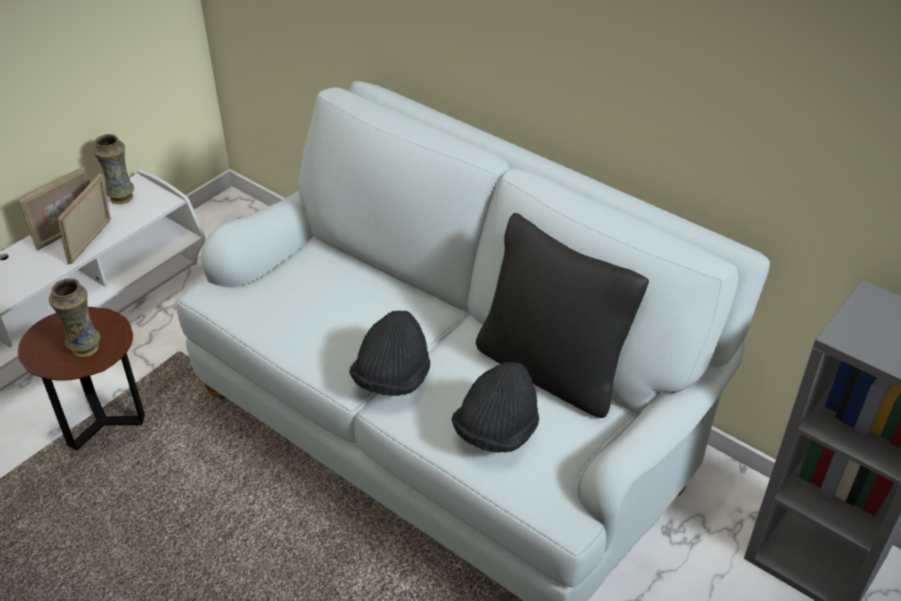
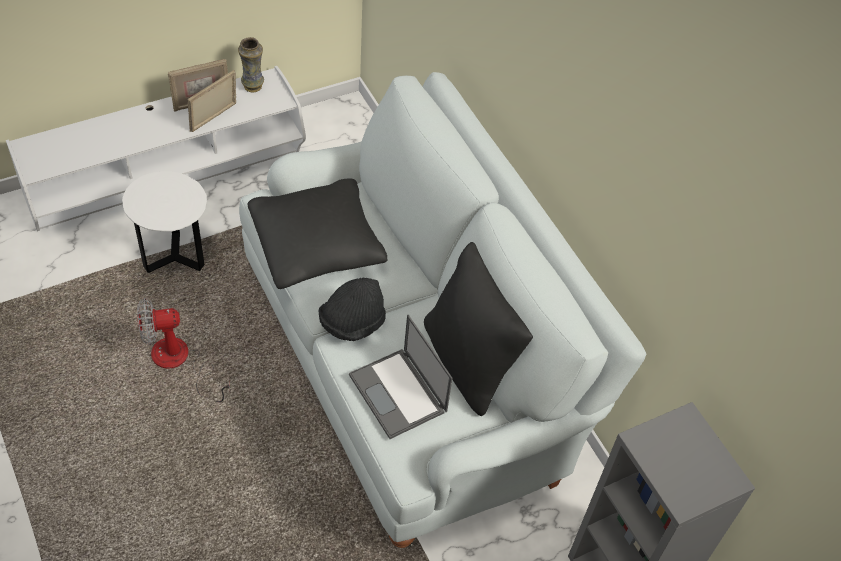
camera: 20 degrees right, 10 degrees up
(85, 348) = (168, 208): vase -> none
(103, 422) = (175, 258): brown side table -> white side table
(168, 536) = (179, 362): none -> fan
(301, 313) = (317, 245): none -> black pillow
(496, 431) = (399, 394): black hat -> laptop

